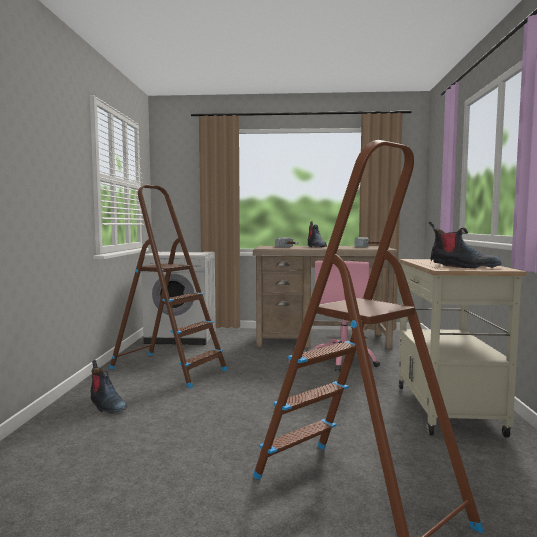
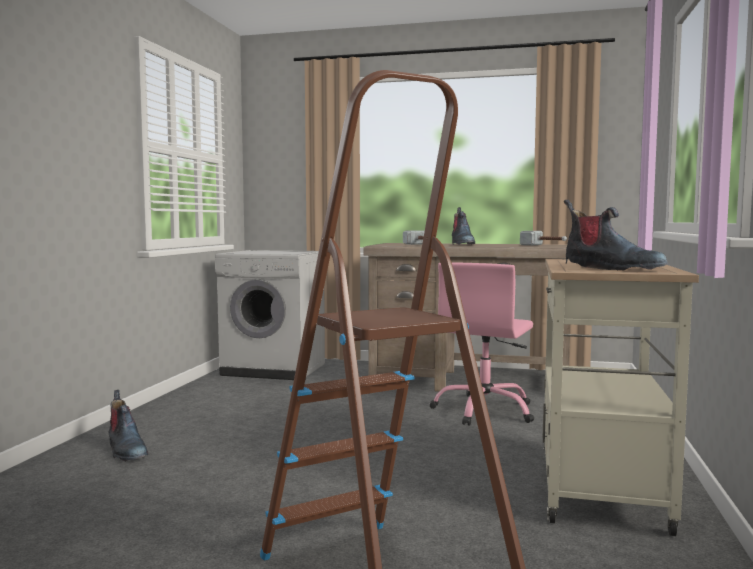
camera: 10 degrees right, 0 degrees up
(168, 369) = (232, 410): brown step ladder -> none

